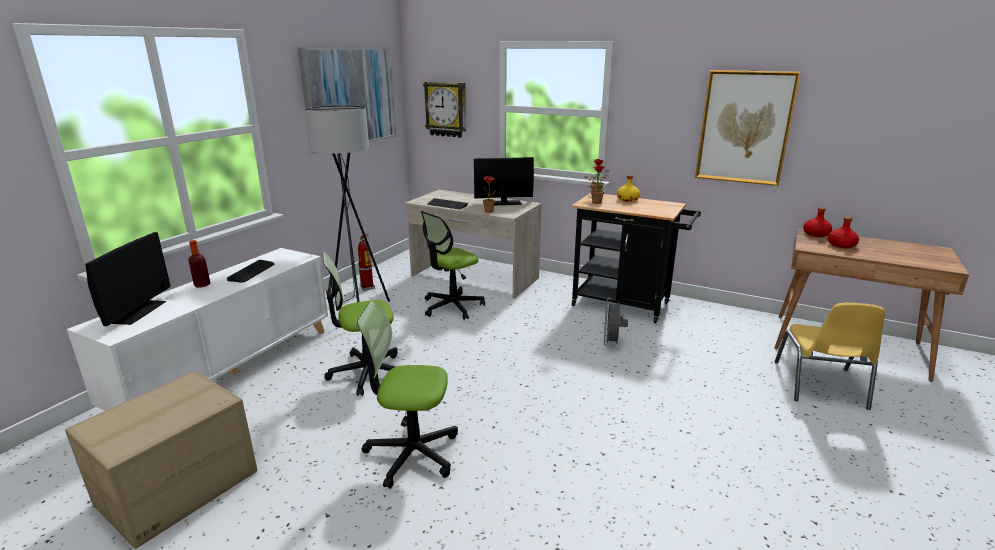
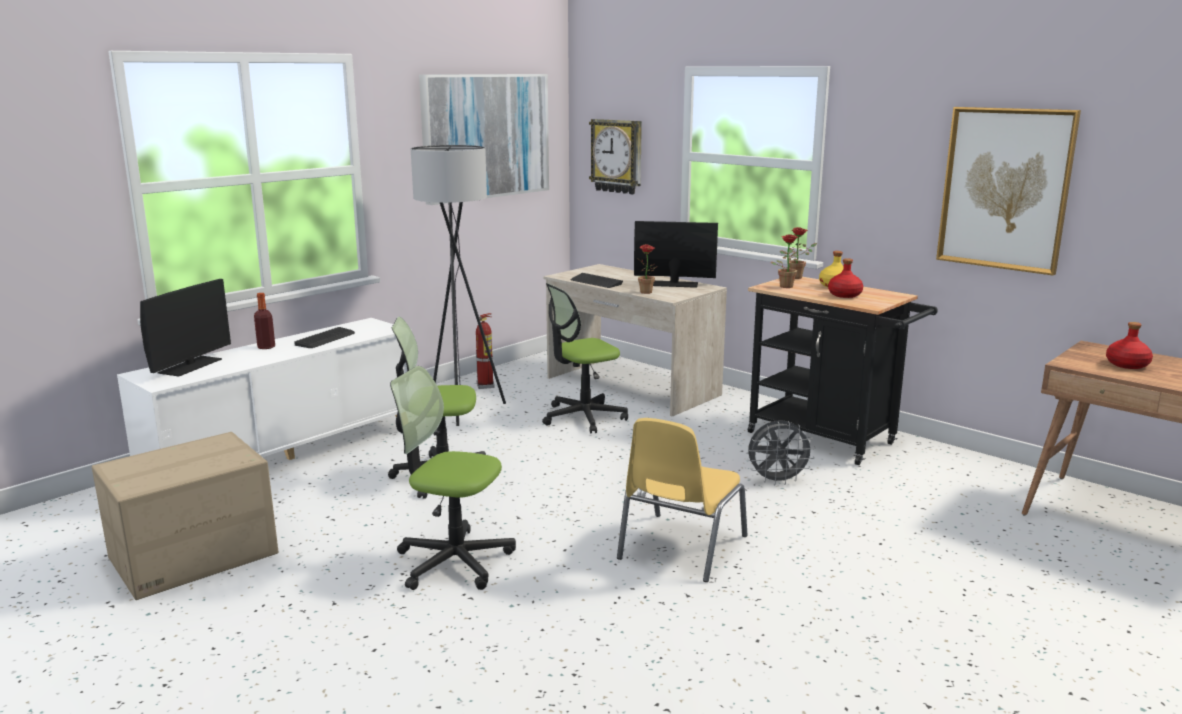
camera: 15 degrees right, 5 degrees down
(611, 343) = (777, 481): grey fan -> grey fan turned 120 degrees counterclockwise
(816, 234) = (1103, 349): red bottle -> red bottle (845, 295)
(820, 385) = (1060, 565): yellow chair -> yellow chair (680, 548)

